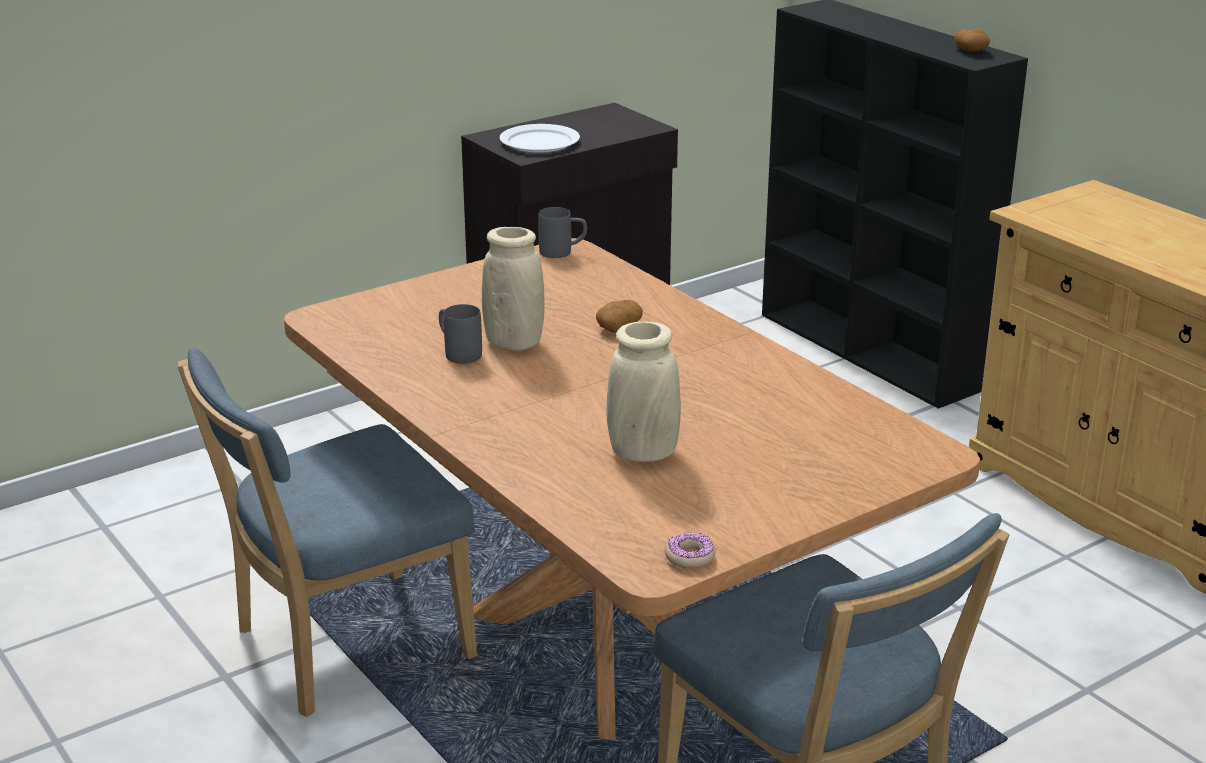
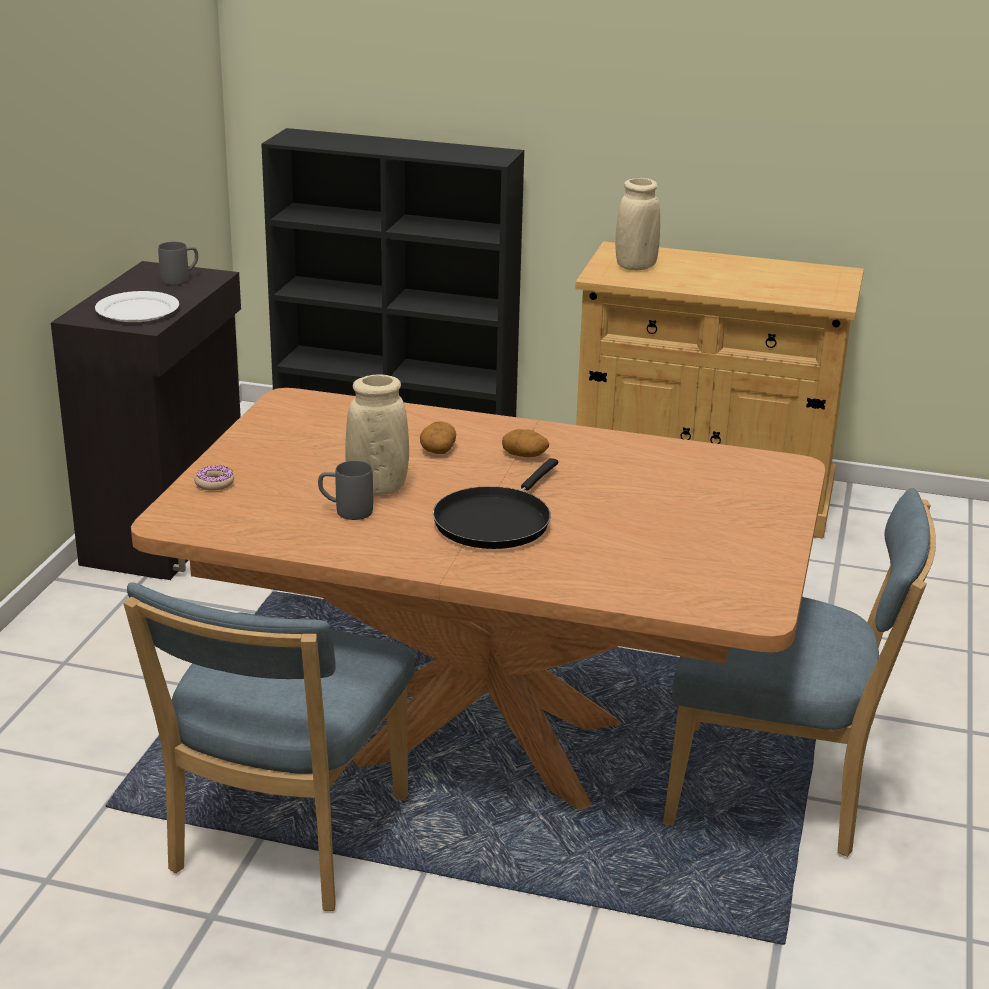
camera: 40 degrees left, 0 degrees up
(562, 403) = (496, 521): none -> black frying pan
(563, 252) = (288, 402): grey mug -> grey mug (181, 279)
(643, 453) = (615, 536): beige vase -> beige vase (636, 267)
(689, 557) = (765, 595): donut -> donut (214, 483)
(971, 51) = (476, 151): potato -> potato (525, 455)

